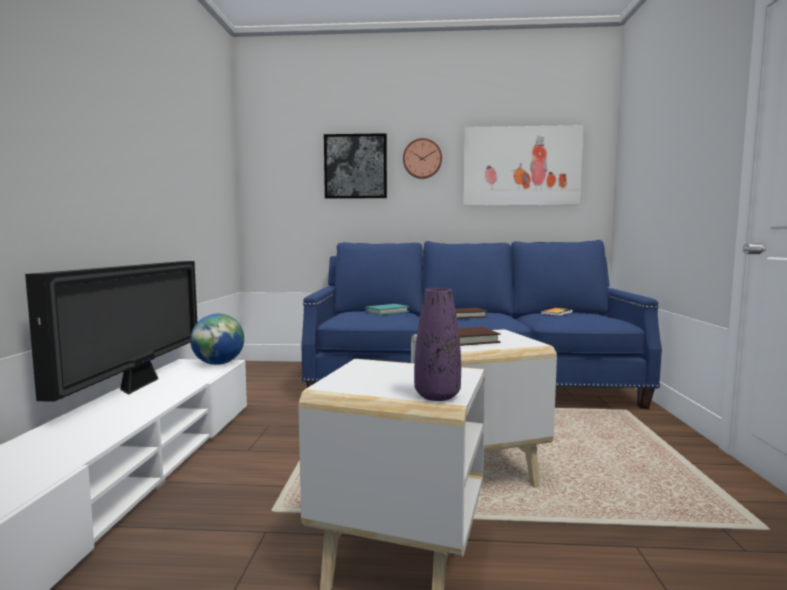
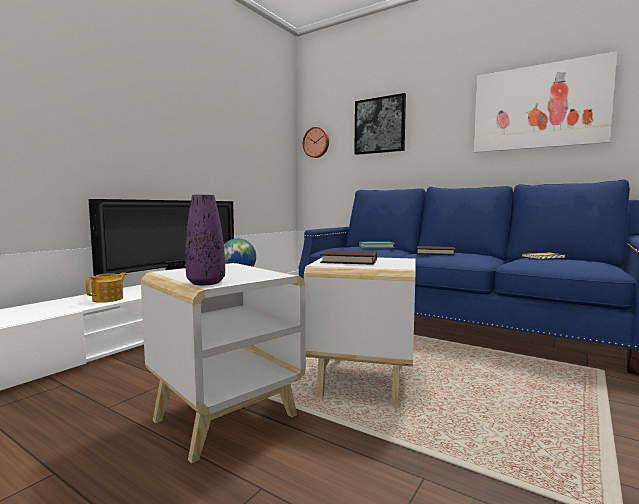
camera: 30 degrees right, 0 degrees up
(91, 435) = (109, 299): none -> teapot
(422, 159) = (436, 112): wall clock -> wall clock (316, 142)

